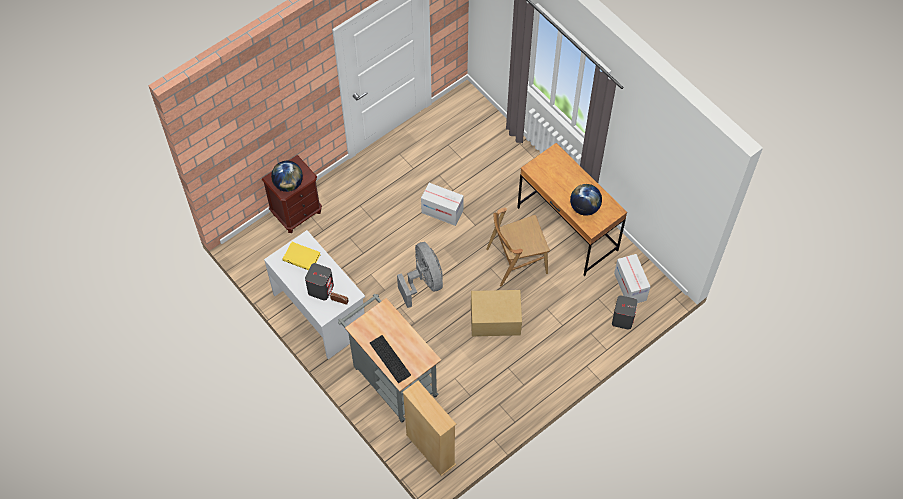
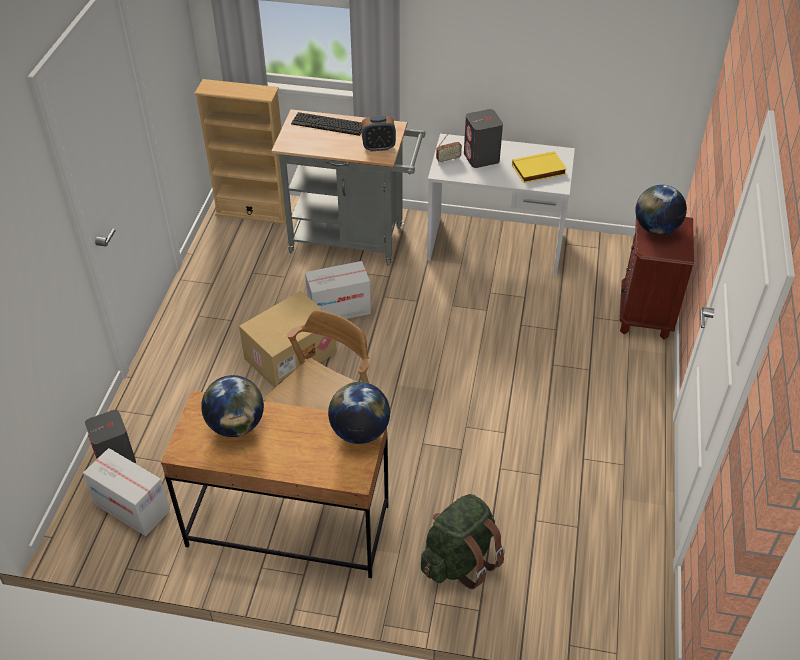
camera: 140 degrees right, 15 degrees down
(381, 317) = (378, 147): none -> alarm clock
(423, 282) = (417, 340): grey fan -> none
(442, 211) = (483, 431): cardboard box -> cardboard box (339, 309)
(509, 166) = (459, 560): none -> green backpack
(536, 169) = (360, 432): none -> globe

